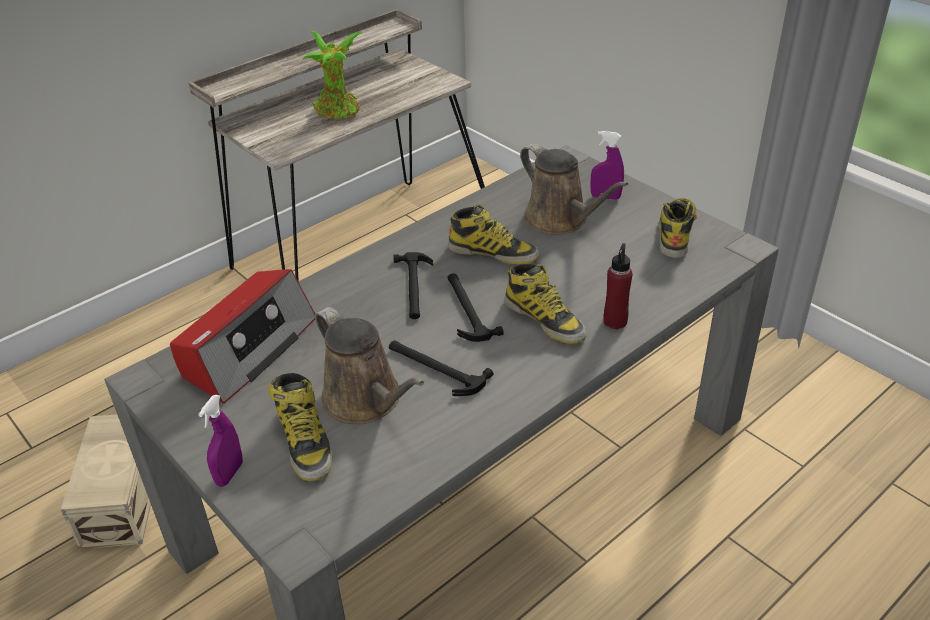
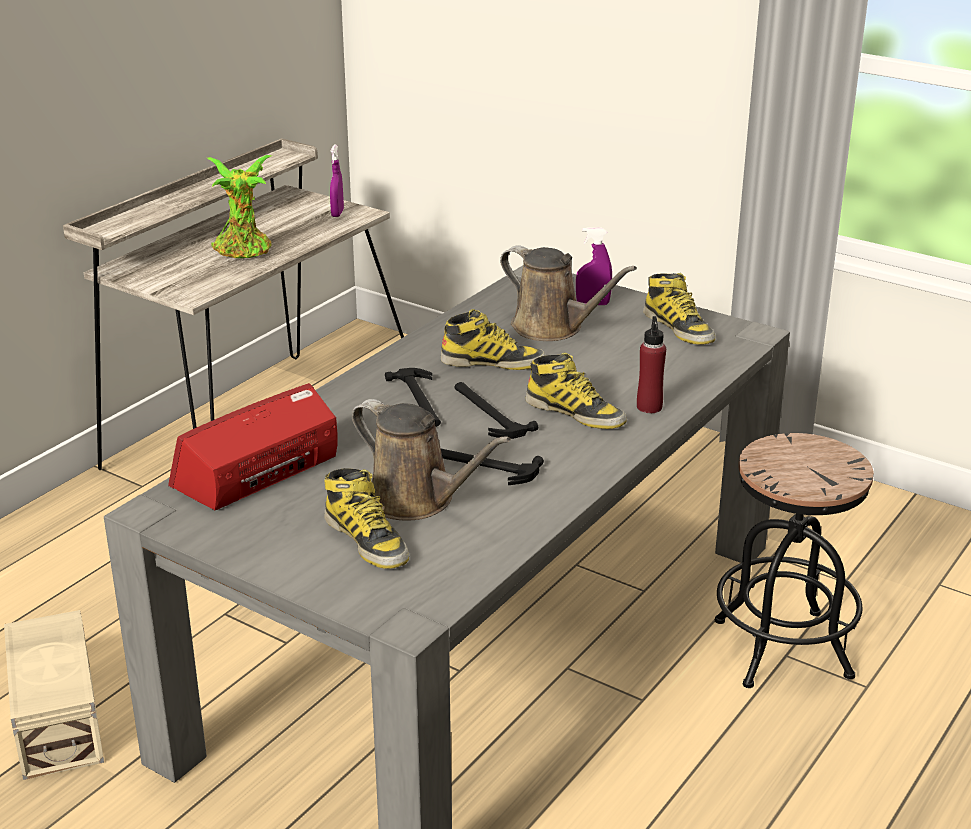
camera: 15 degrees left, 10 degrees down
(229, 474) = (298, 576): purple spray bottle -> purple spray bottle (337, 213)
(247, 349) = (259, 472): radio -> radio turned 150 degrees counterclockwise
(674, 233) = (679, 328): boot -> boot turned 150 degrees clockwise
(726, 529) = (782, 648): none -> black stool

